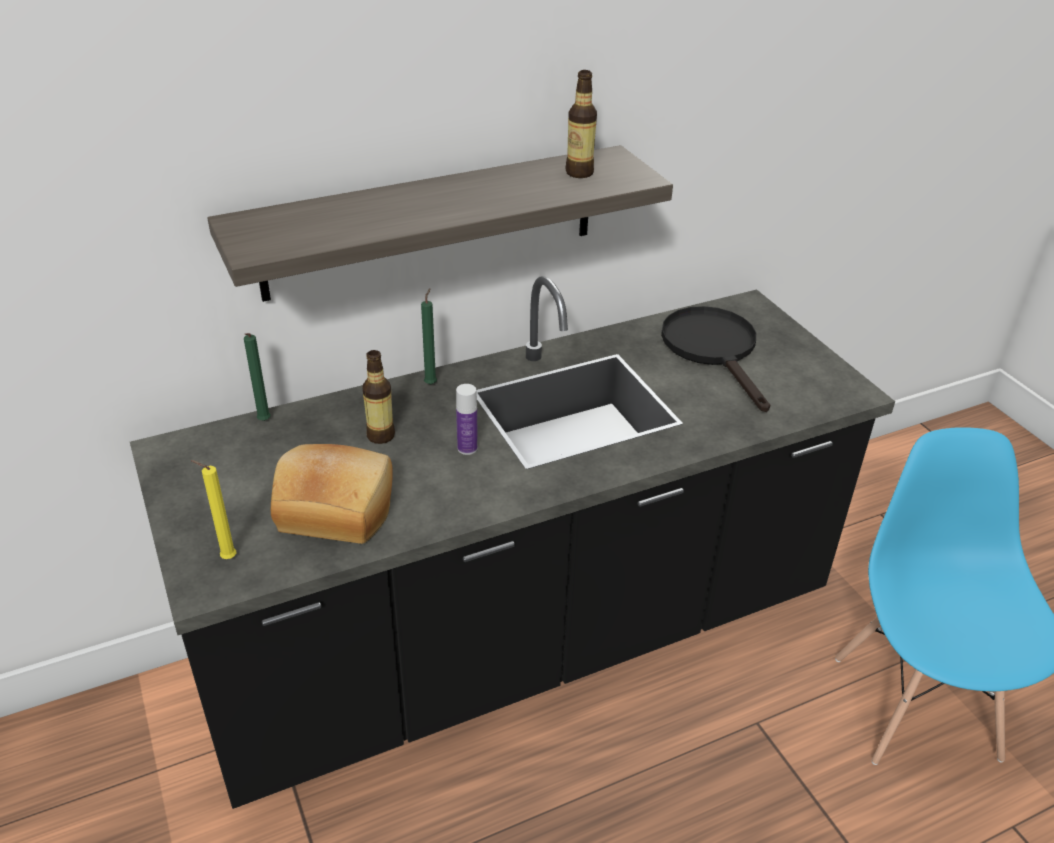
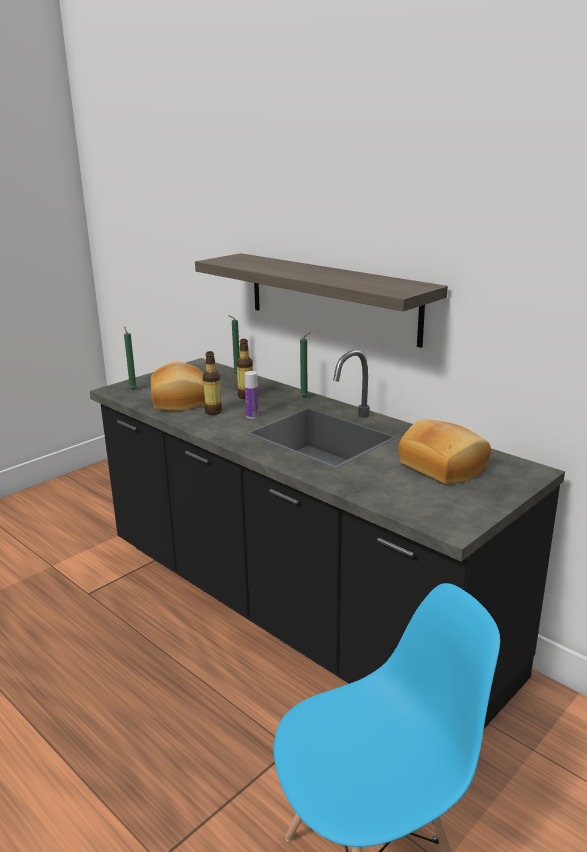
camera: 70 degrees right, 15 degrees down
(226, 558) = (133, 389): yellow candle -> green candle
(579, 173) = (384, 283): bottle -> bottle (213, 412)
(714, 350) = (444, 466): black frying pan -> bread

